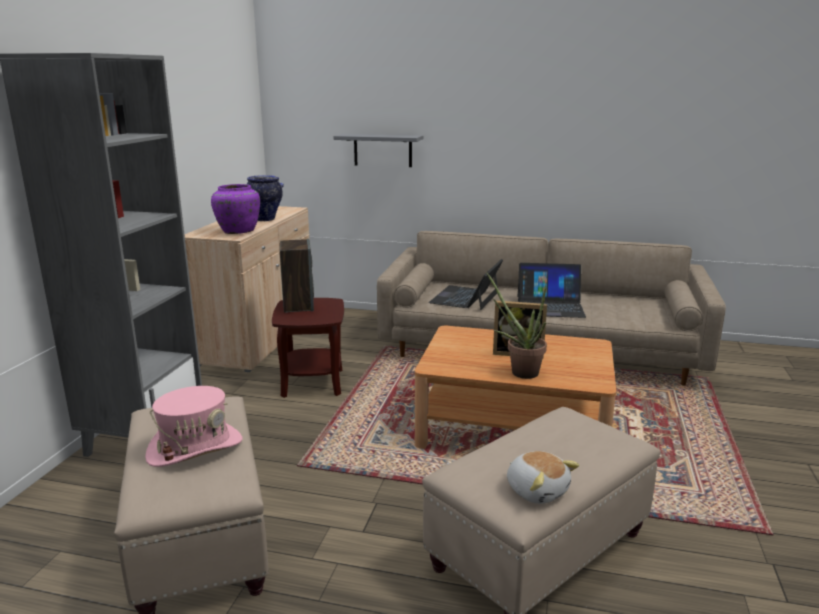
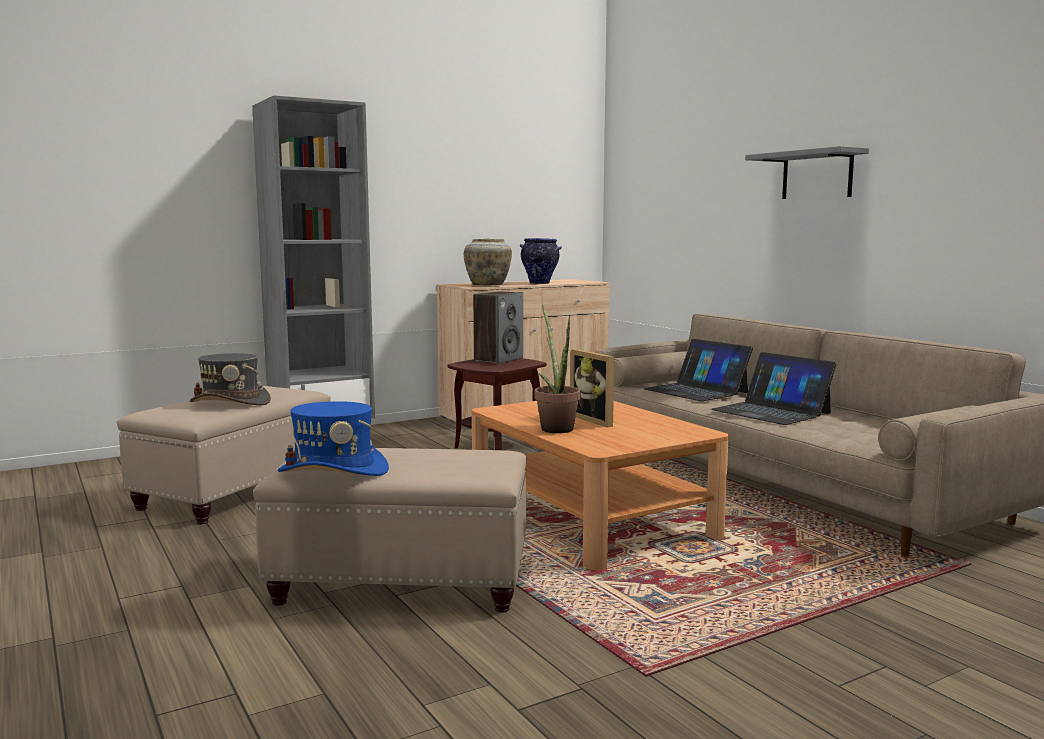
camera: 45 degrees right, 10 degrees down
(195, 448) = (231, 402): pink hat -> grey hat
(238, 231) = (488, 285): purple vase -> beige vase
(382, 150) = (694, 220): grey shelf -> grey shelf (817, 175)
(466, 297) = (696, 391): laptop -> laptop turned 105 degrees counterclockwise
(537, 490) = (334, 471): plush toy -> blue hat

